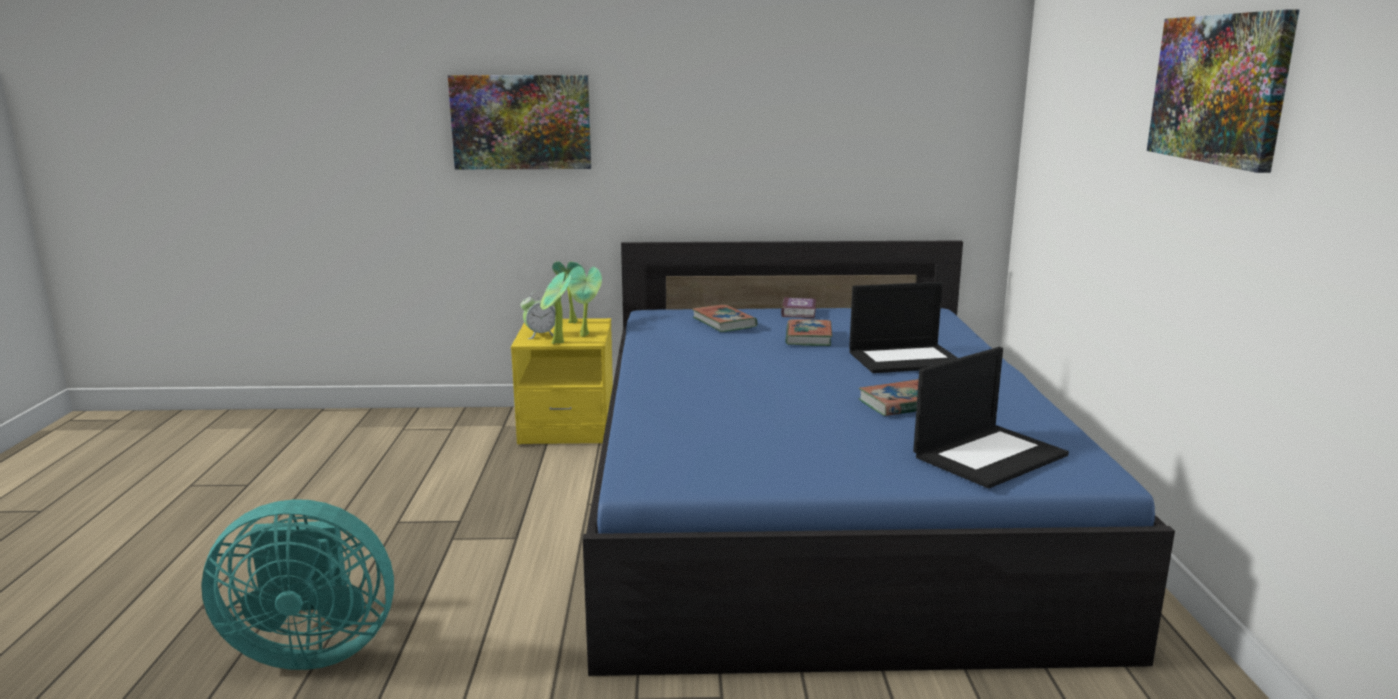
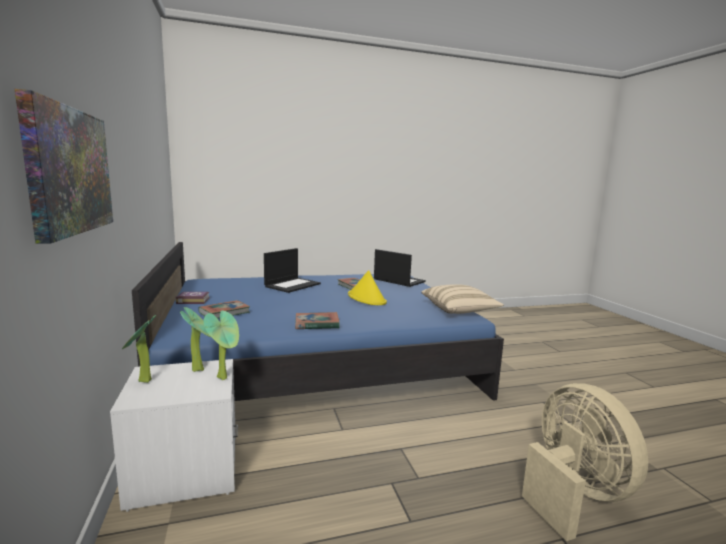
camera: 105 degrees left, 5 degrees down
(311, 649) = (573, 493): turquoise fan -> beige fan
(540, 335) = (192, 389): alarm clock -> none
(567, 427) = (185, 471): yellow nightstand -> white nightstand
(694, 477) = (459, 310): none -> beige pillow
(797, 403) = (366, 298): none -> yellow hat
(808, 337) = (256, 298): book -> book (317, 324)
(906, 359) = (292, 285): laptop -> laptop turned 60 degrees clockwise
(1219, 89) = (352, 161): picture -> none

